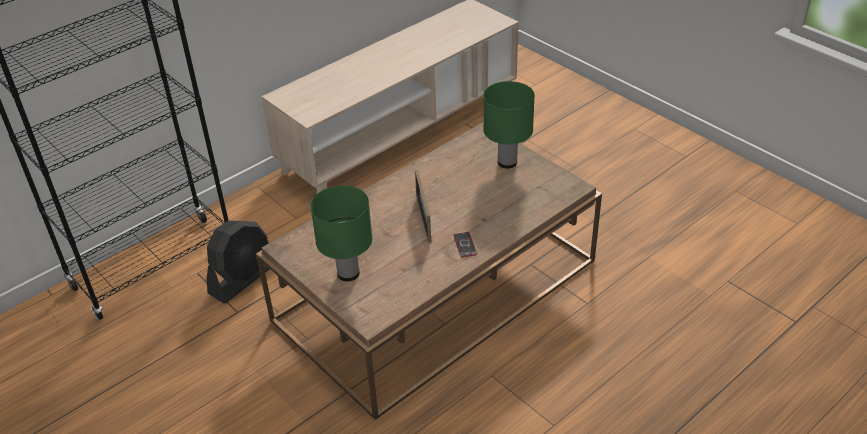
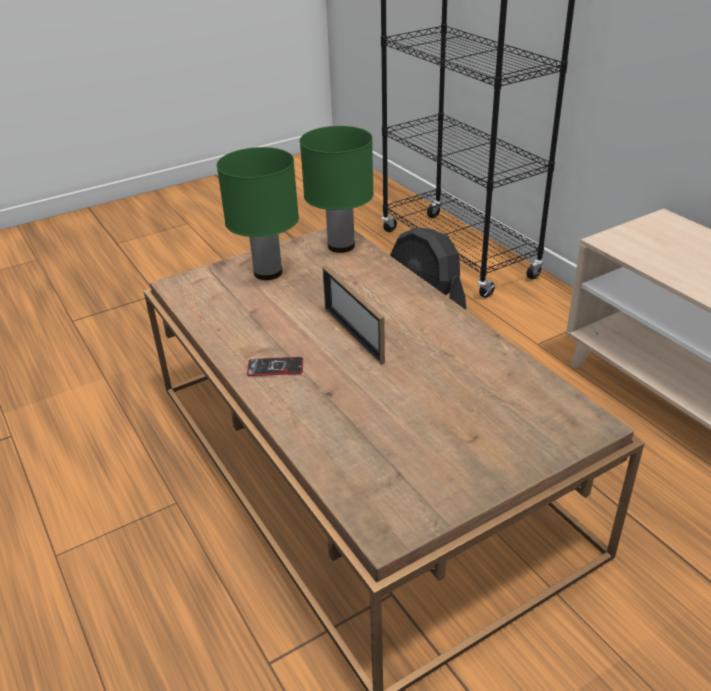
camera: 100 degrees right, 5 degrees down
(423, 218) = (353, 335): picture frame -> picture frame turned 120 degrees counterclockwise
(507, 162) = (485, 443): green table lamp -> green table lamp (340, 246)

